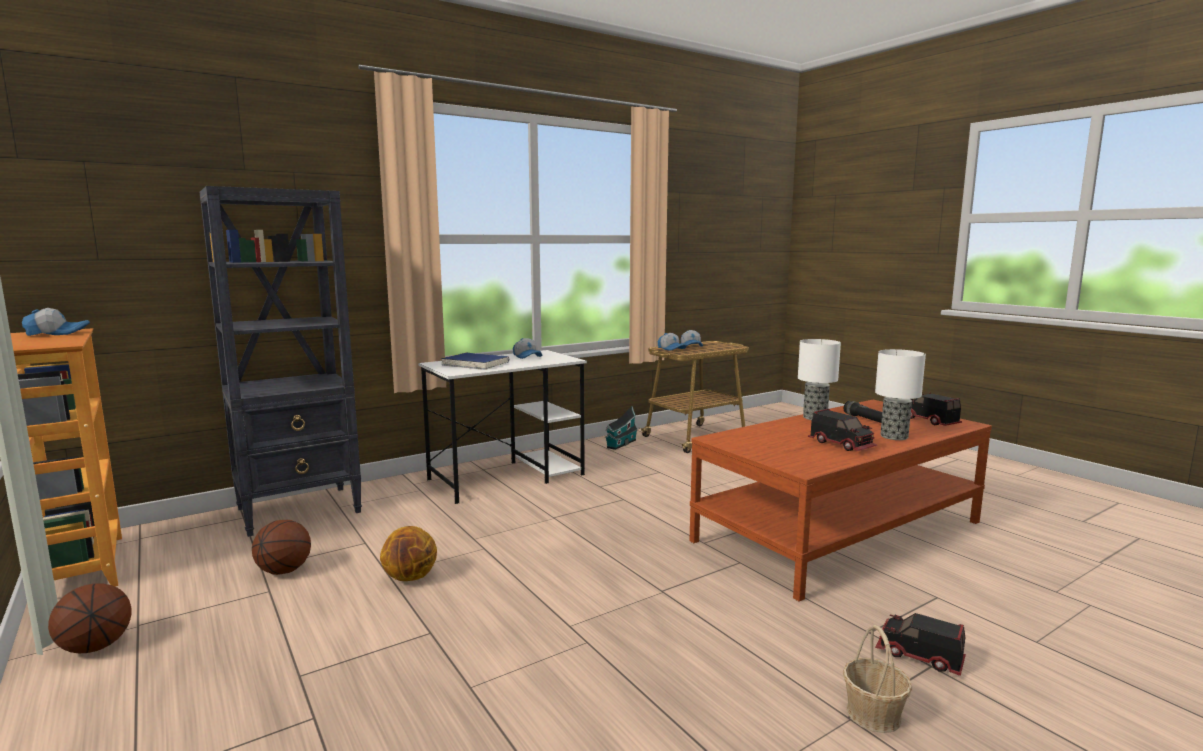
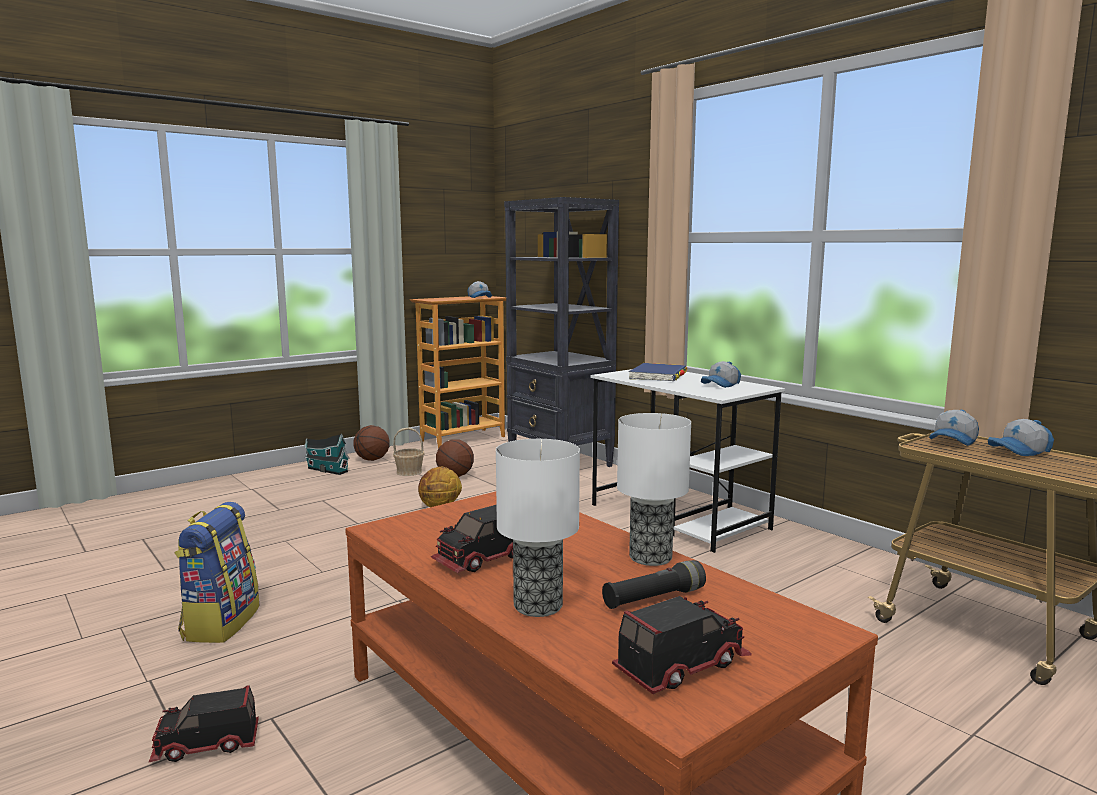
camera: 85 degrees right, 0 degrees up
(620, 444) = (871, 569): toy house -> toy house (326, 470)
(720, 695) = (220, 623): none -> backpack
(873, 714) = (143, 694): basket -> basket (409, 472)
(919, 656) = (206, 745): toy truck -> toy truck turned 135 degrees counterclockwise

